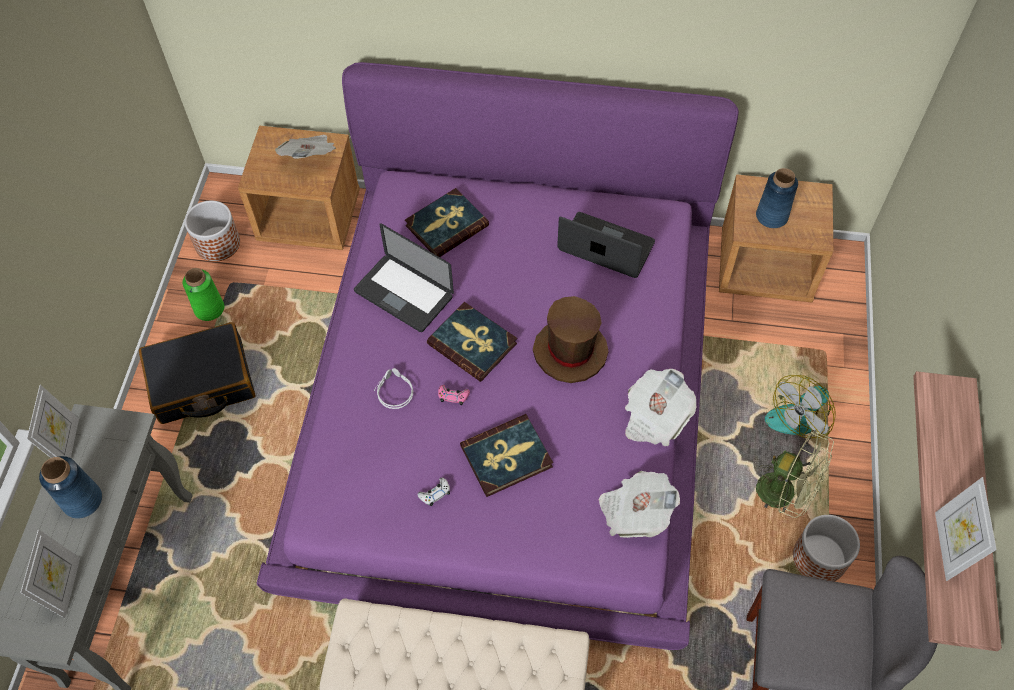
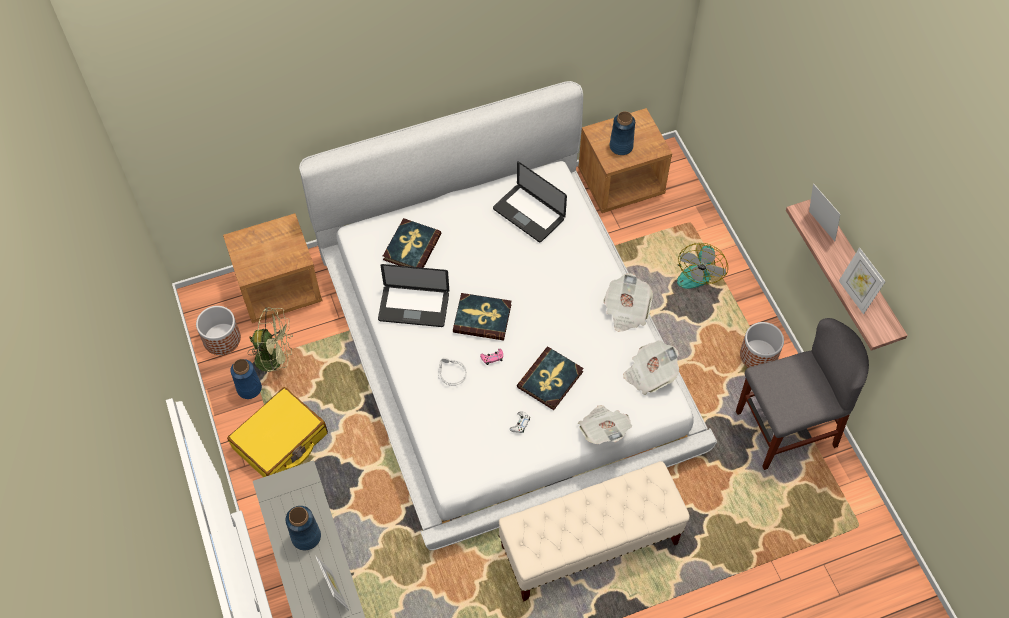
camera: 30 degrees left, 0 degrees up
(67, 444) = (268, 508): picture frame -> picture frame (818, 228)
(202, 382) = (280, 441): black suitcase -> yellow suitcase
(209, 308) = (249, 388): green vase -> blue vase
(310, 157) = (278, 241): newspaper -> newspaper (603, 430)
(508, 398) = (504, 349): purple bed -> white bed
(570, 352) = (549, 294): brown hat -> none
(606, 247) = (528, 214): laptop -> laptop turned 135 degrees counterclockwise
(784, 494) = (716, 326): green fan -> green fan (275, 359)

